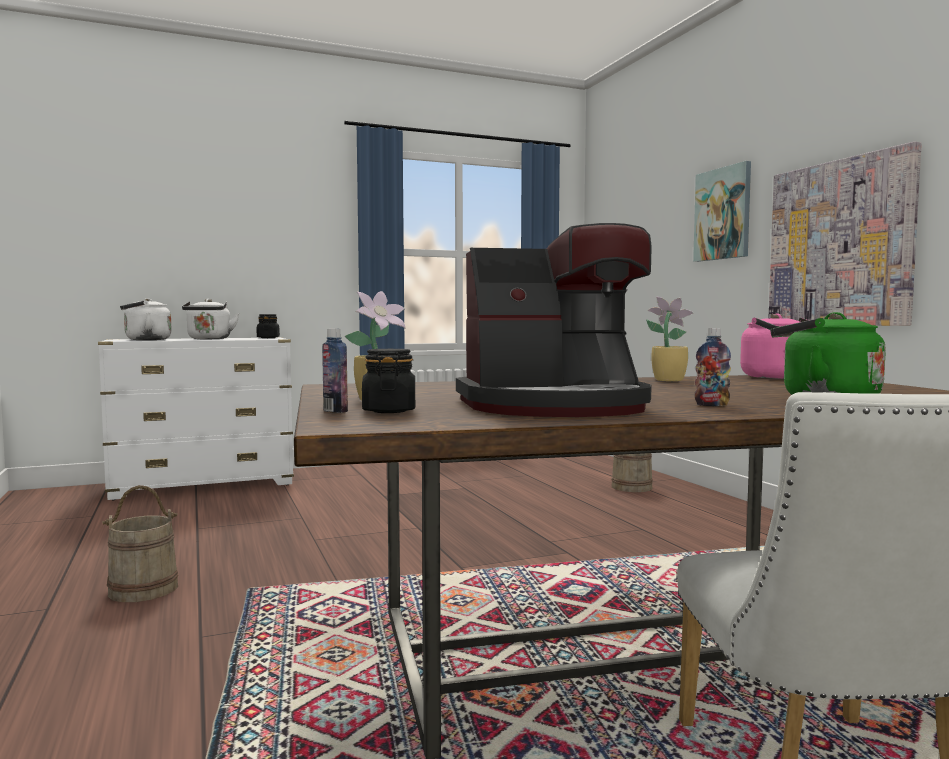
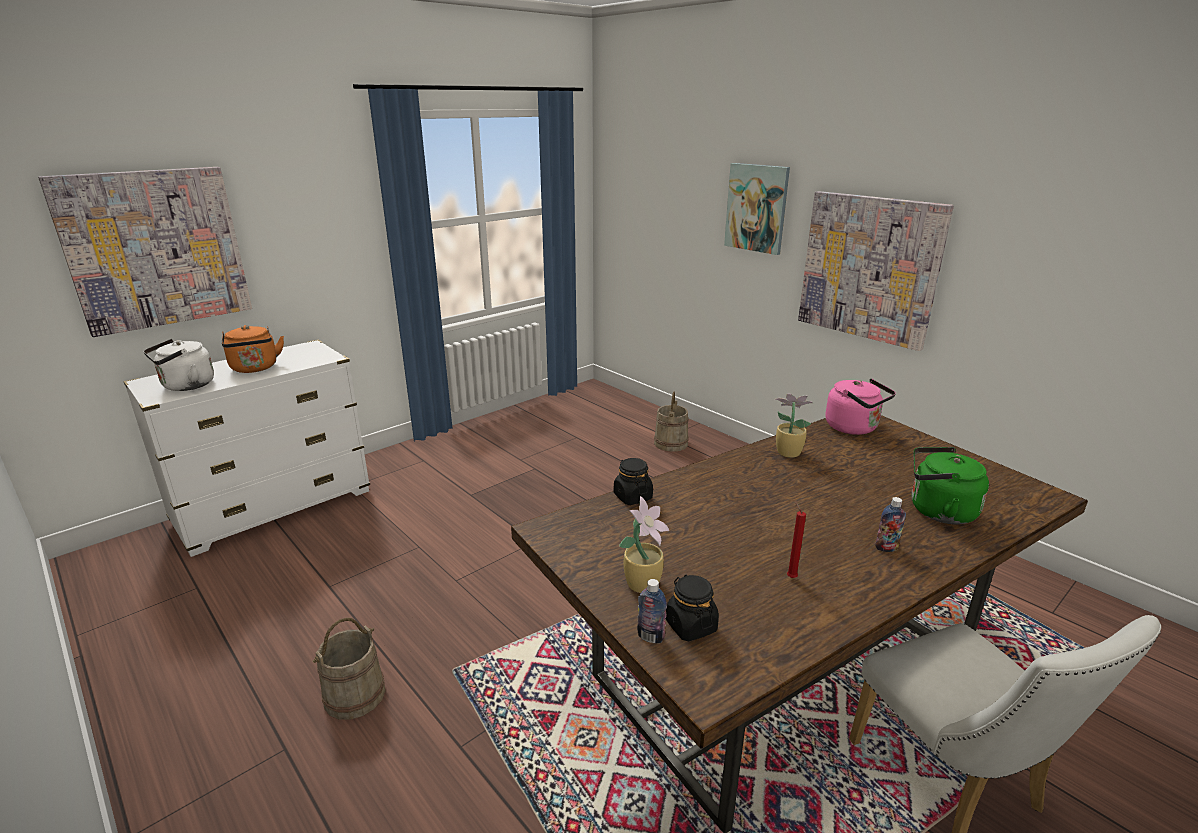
camera: 20 degrees left, 20 degrees up
(160, 235) = (155, 249): none -> picture
(209, 339) = (255, 368): white kettle -> orange kettle
(268, 338) = (312, 350): black jar -> black jar (632, 497)
(554, 406) = (790, 577): coffee machine -> red candle

